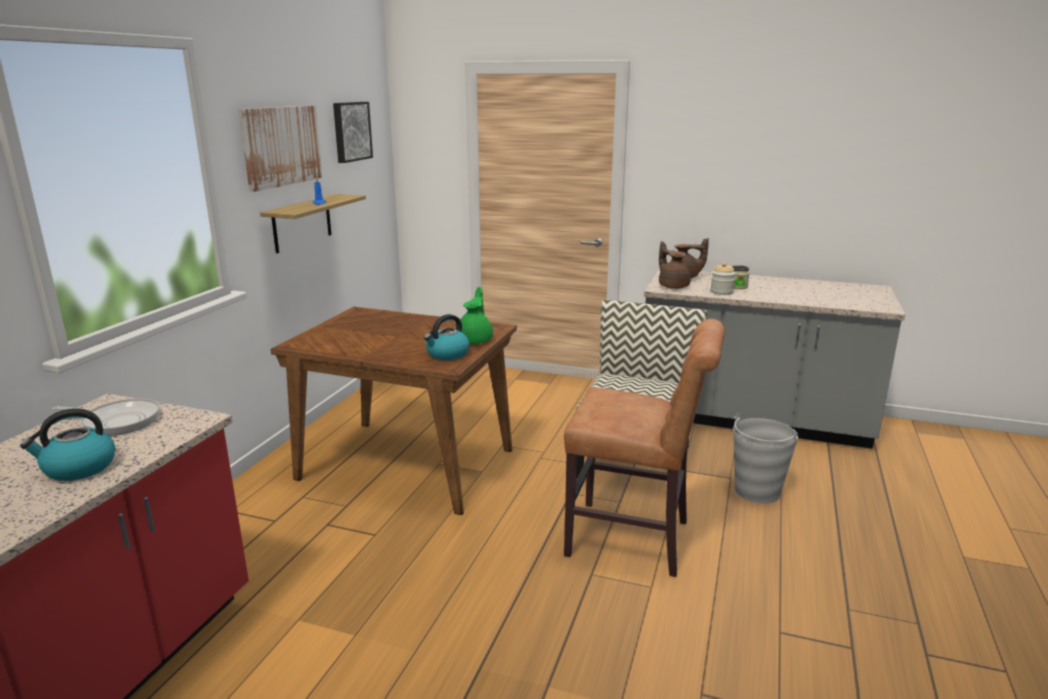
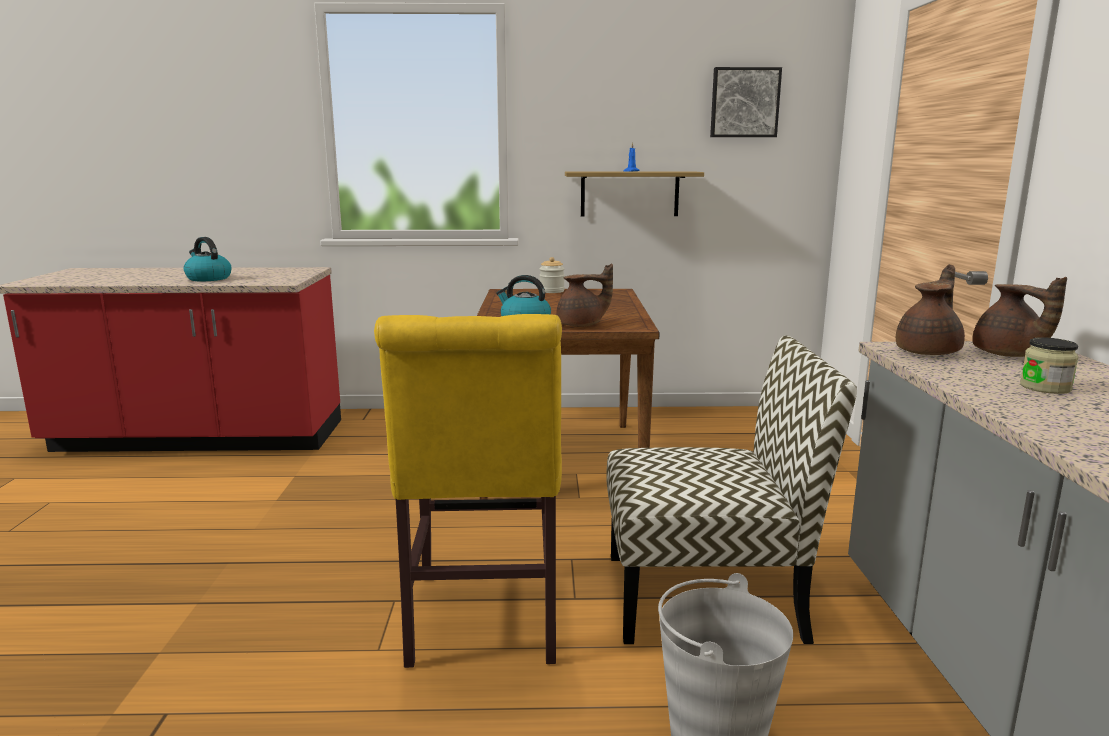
camera: 70 degrees right, 5 degrees down
(118, 421) = (281, 273): frying pan -> none
(281, 146) = (610, 109): picture -> none
(476, 340) = (582, 325): green teapot -> brown teapot
(635, 540) = (483, 623): brown chair -> yellow chair
(721, 292) = (967, 378): jar -> jar (552, 291)

